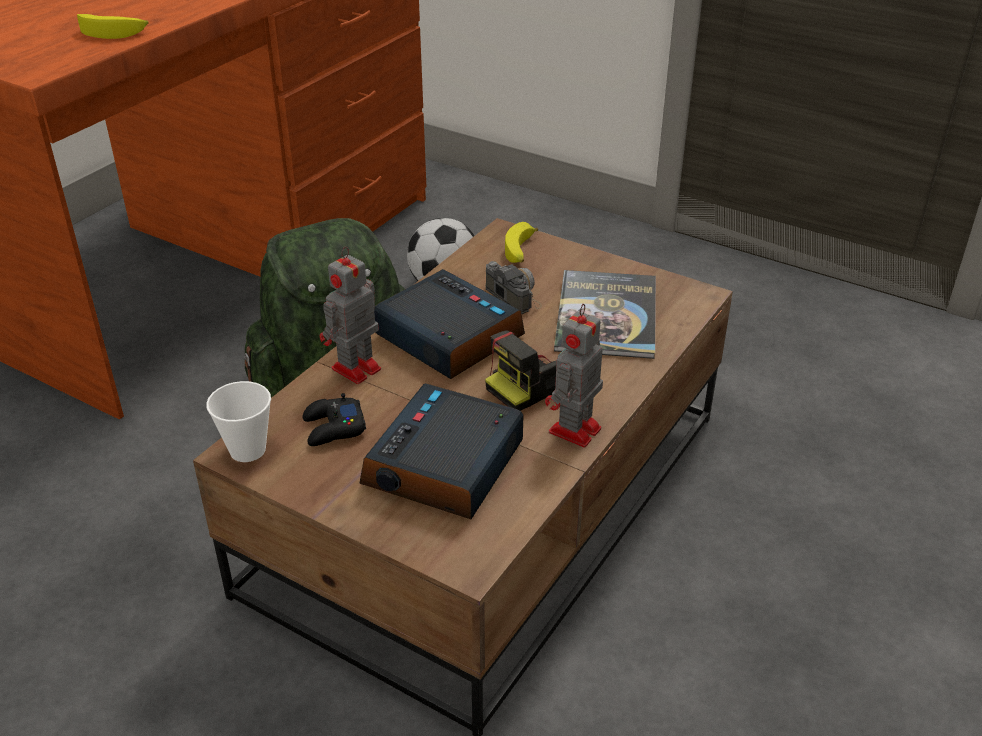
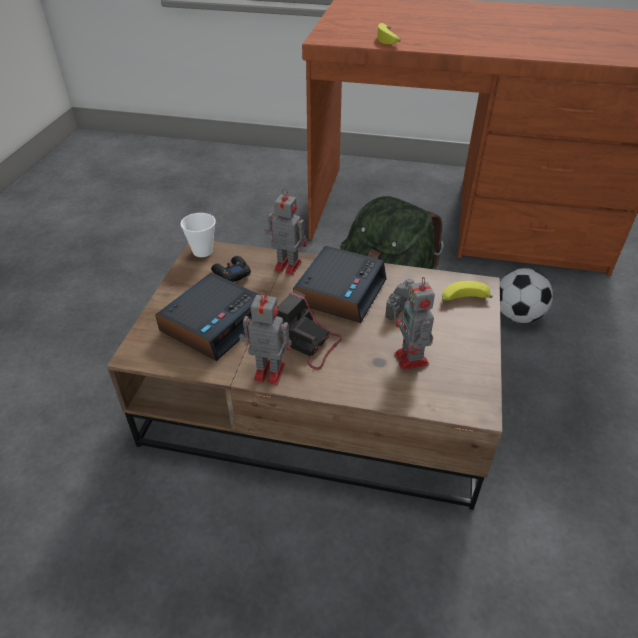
camera: 70 degrees right, 5 degrees up
(444, 466) = (213, 323): alarm clock -> alarm clock turned 120 degrees clockwise
(606, 315) = (412, 360): book -> toy robot

